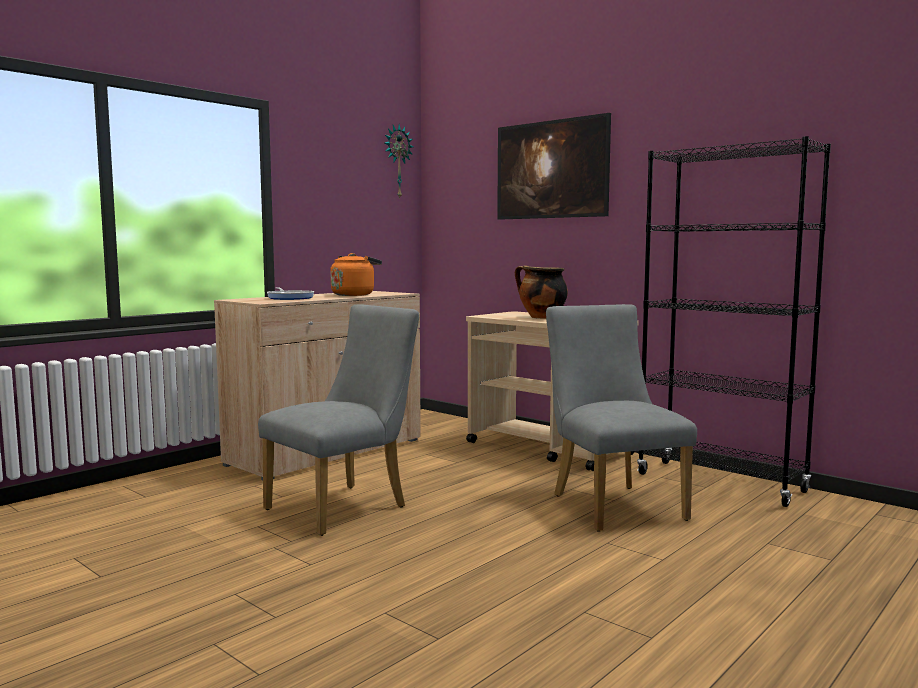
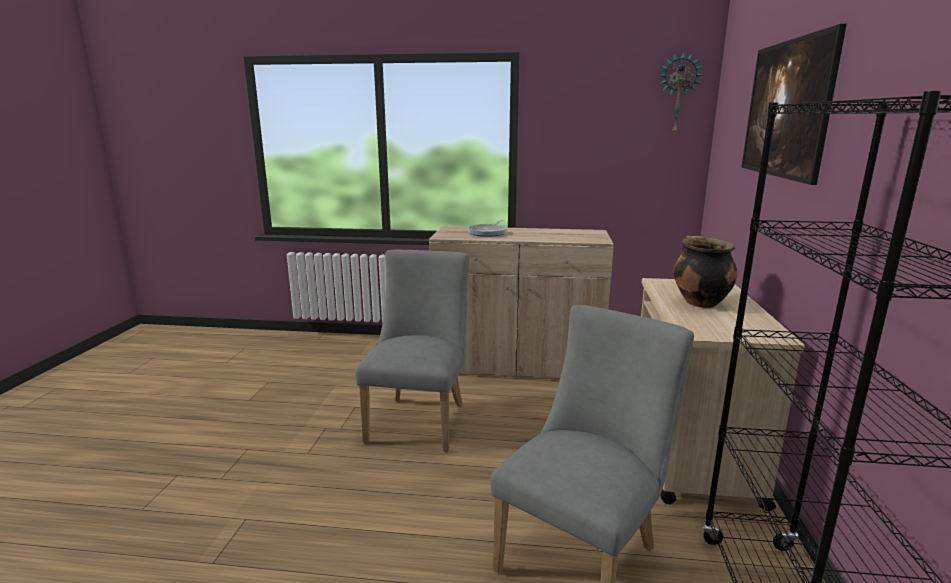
camera: 55 degrees right, 10 degrees up
(345, 506) = (420, 419): grey chair -> grey chair turned 90 degrees counterclockwise
(354, 295) = (550, 236): orange kettle -> none

